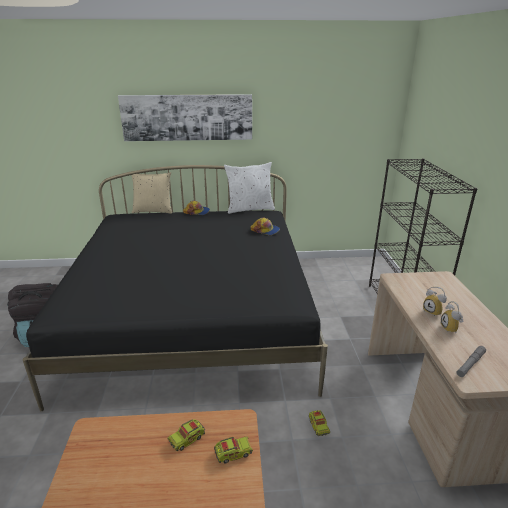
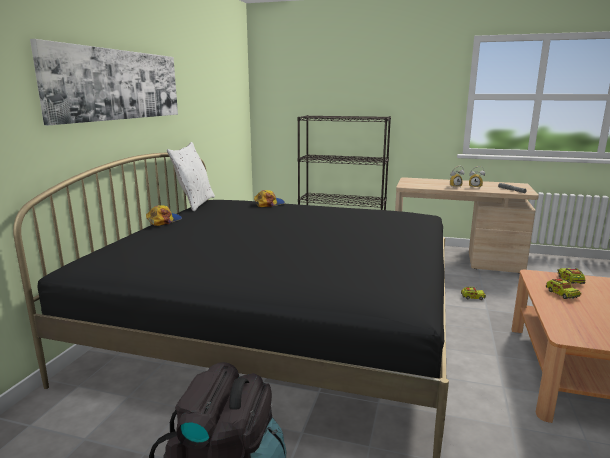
camera: 70 degrees left, 10 degrees down
(153, 211) = (107, 242): beige pillow -> none

